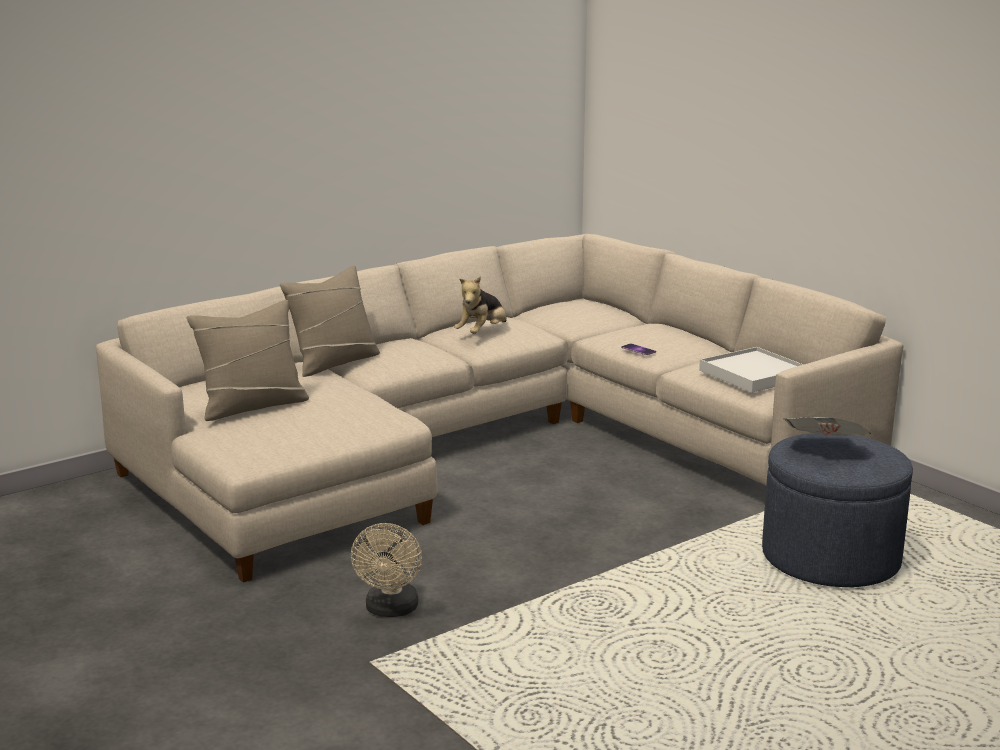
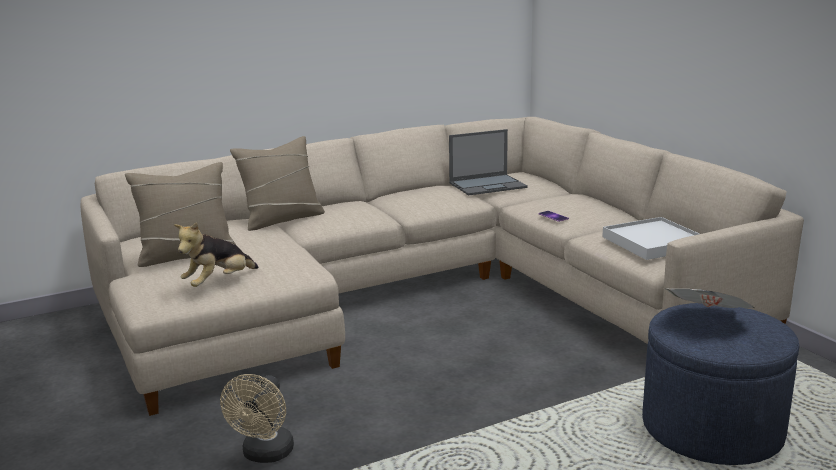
camera: 10 degrees right, 0 degrees up
(482, 333) = (420, 198): plush toy -> plush toy (218, 283)
(552, 316) = (488, 185): none -> laptop

